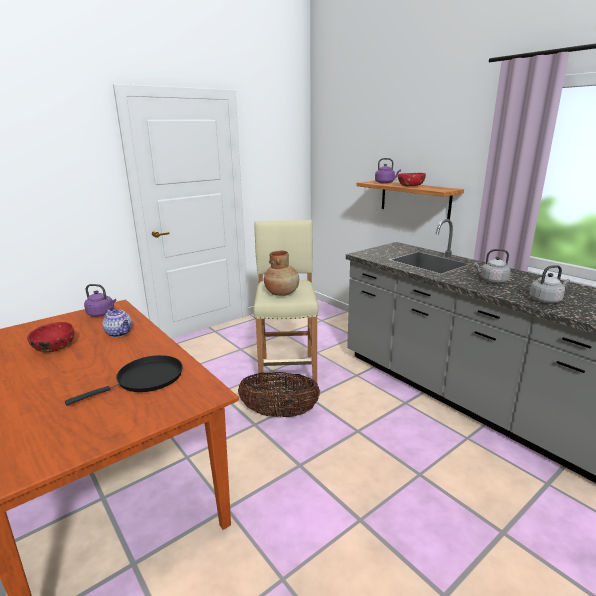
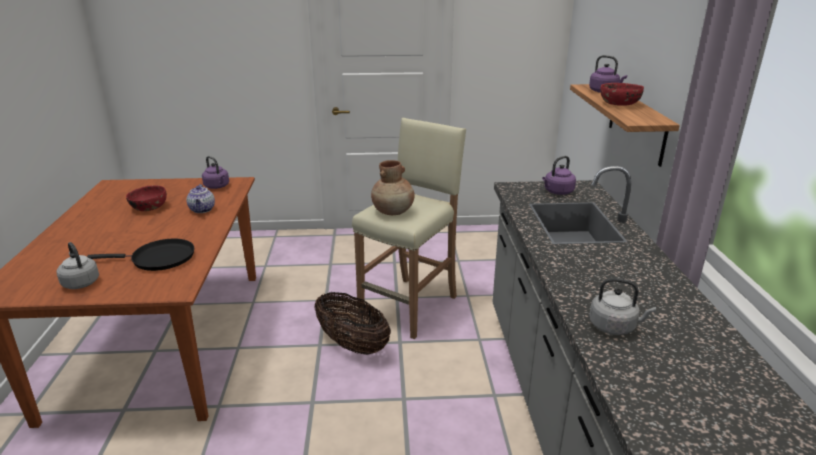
camera: 35 degrees right, 5 degrees up
(390, 251) = (557, 192): none -> purple kettle
(492, 280) = (601, 274): grey kettle -> grey kettle (80, 282)

